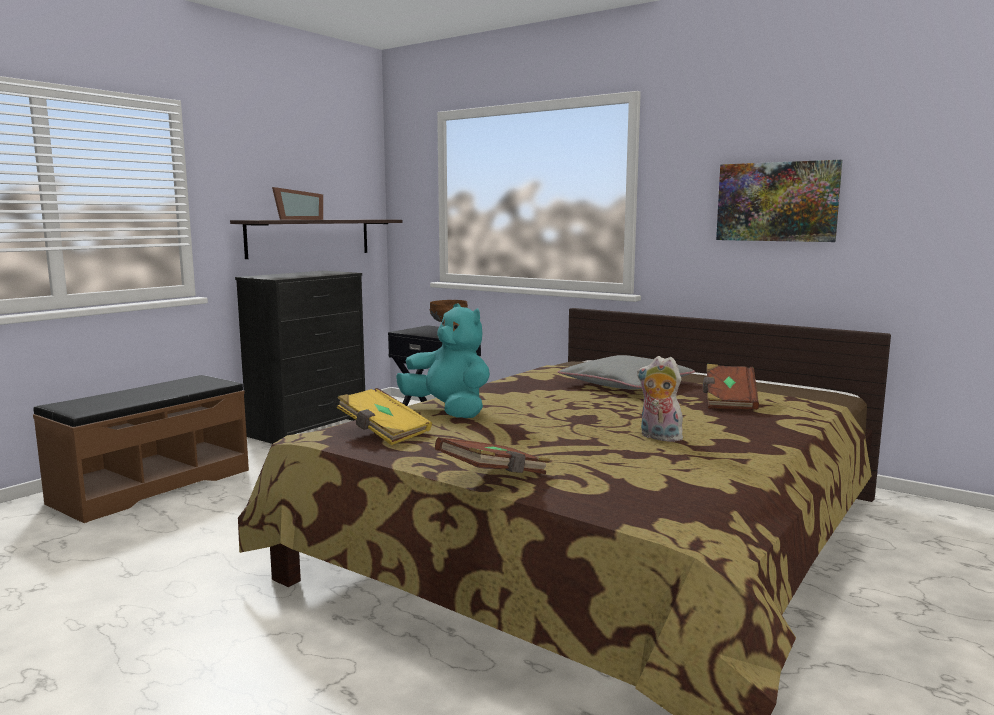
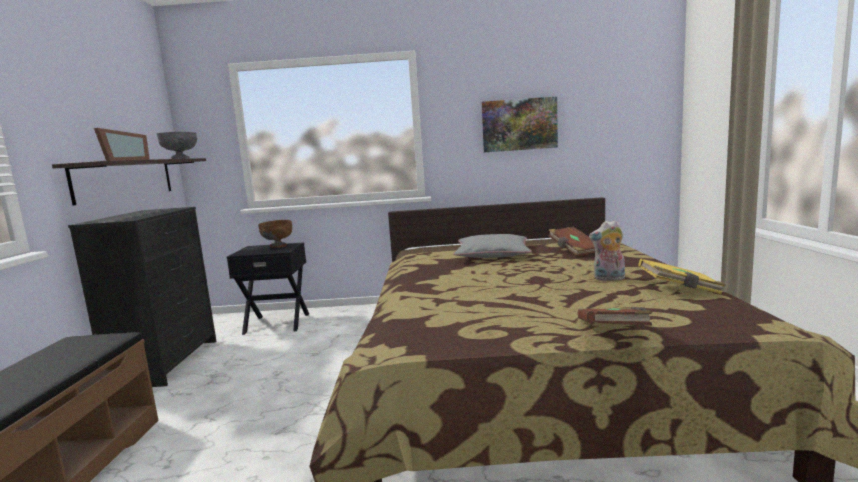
camera: 35 degrees left, 0 degrees up
(371, 219) = (180, 158): none -> grey bowl
(383, 432) = (442, 329): yellow book -> yellow book (679, 290)
(449, 411) = (440, 299): turquoise plush toy -> none

